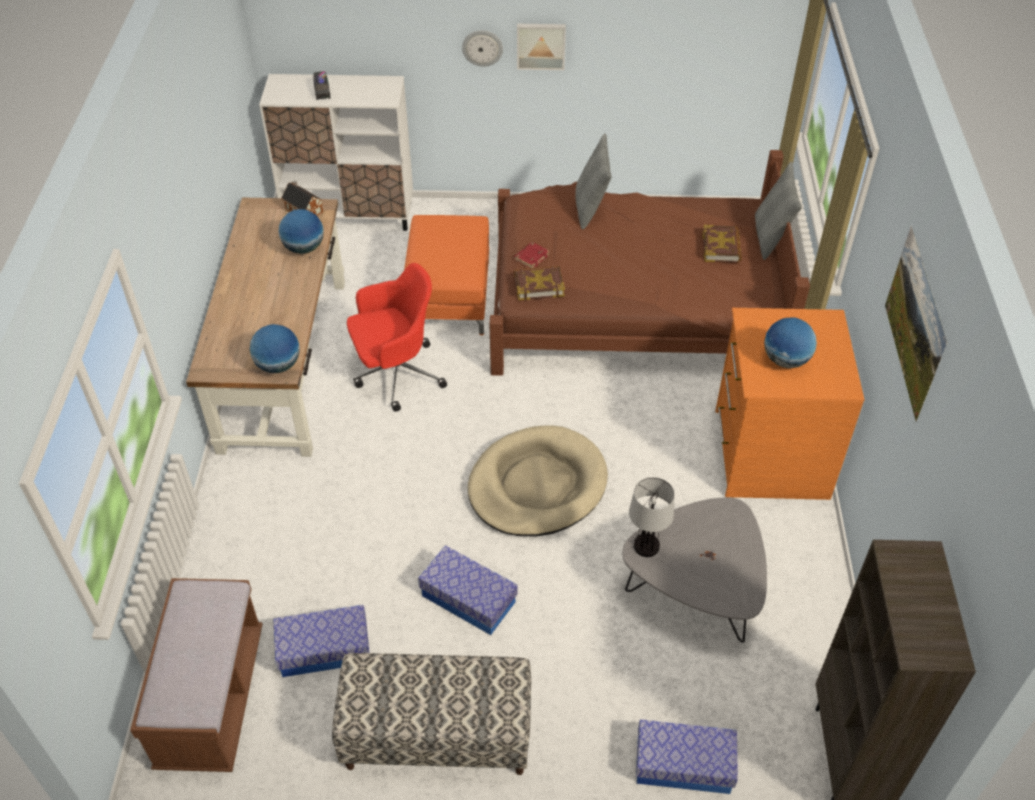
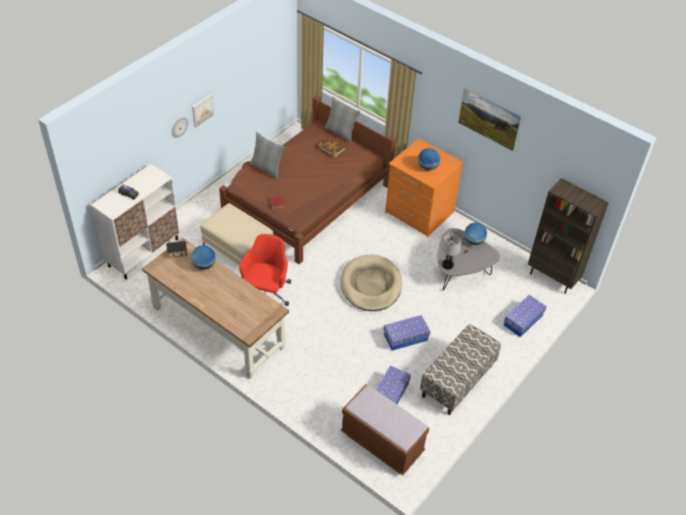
camera: 55 degrees left, 0 degrees up
(278, 365) = (271, 310): globe -> globe (473, 241)
(450, 297) = (238, 250): orange ottoman -> beige ottoman
(538, 285) = (296, 211): book -> none

